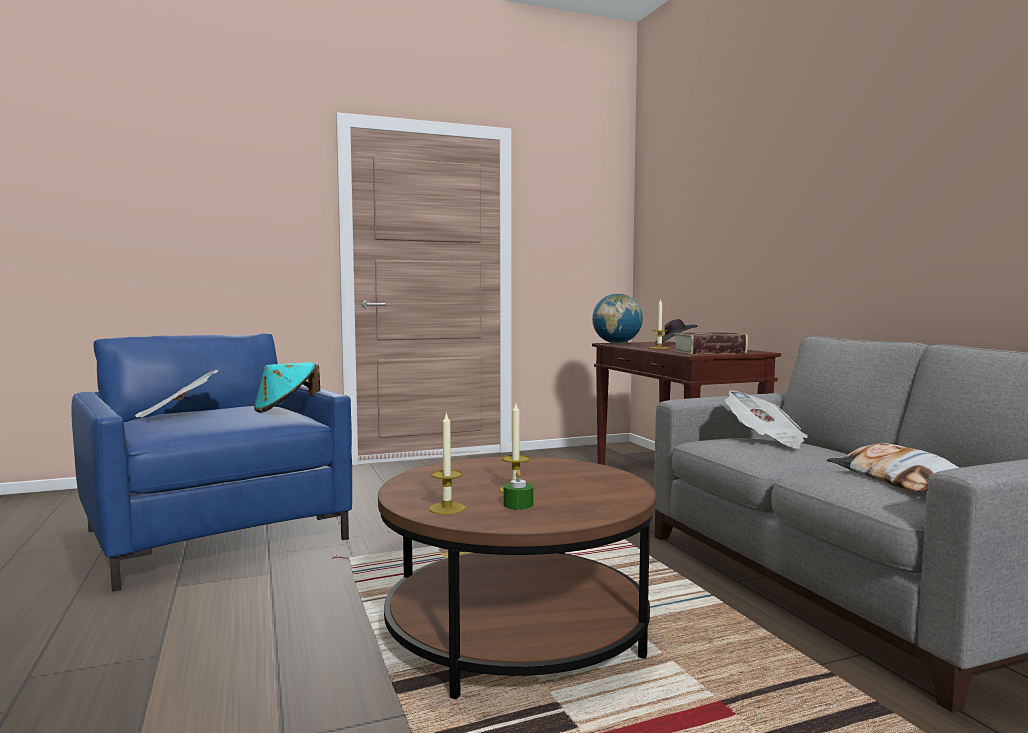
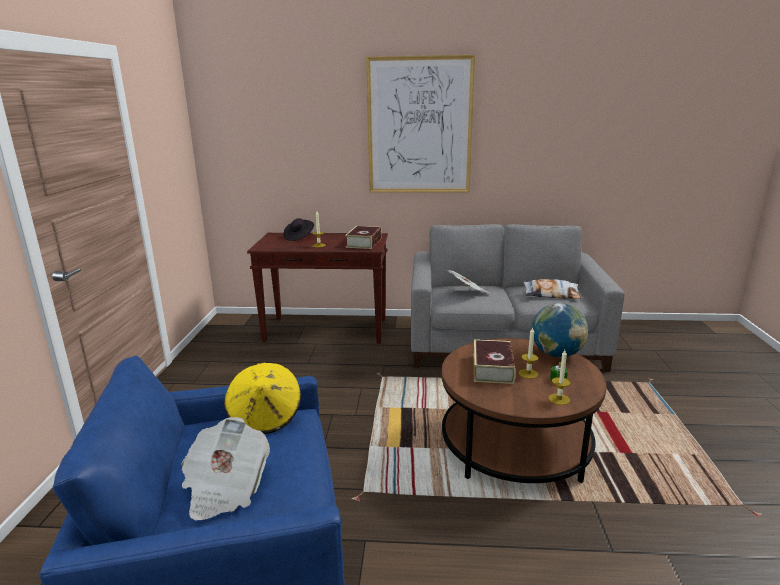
camera: 65 degrees left, 15 degrees up
(285, 409) = (265, 417): turquoise hat -> yellow hat
(510, 474) = (492, 368): none -> book
(617, 343) = (267, 247): globe -> globe (556, 354)
(836, 176) = (419, 126): none -> picture

